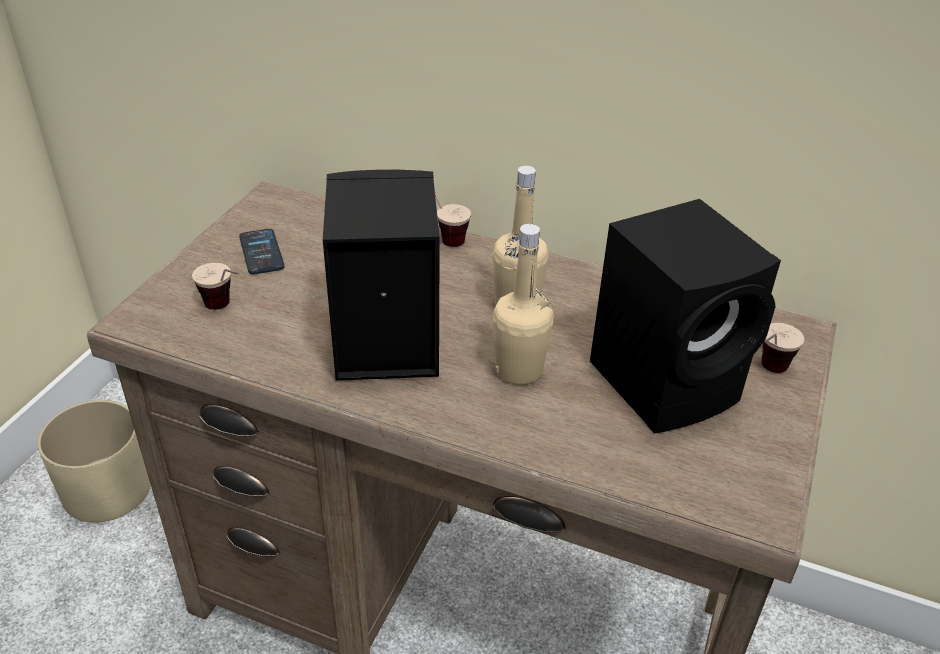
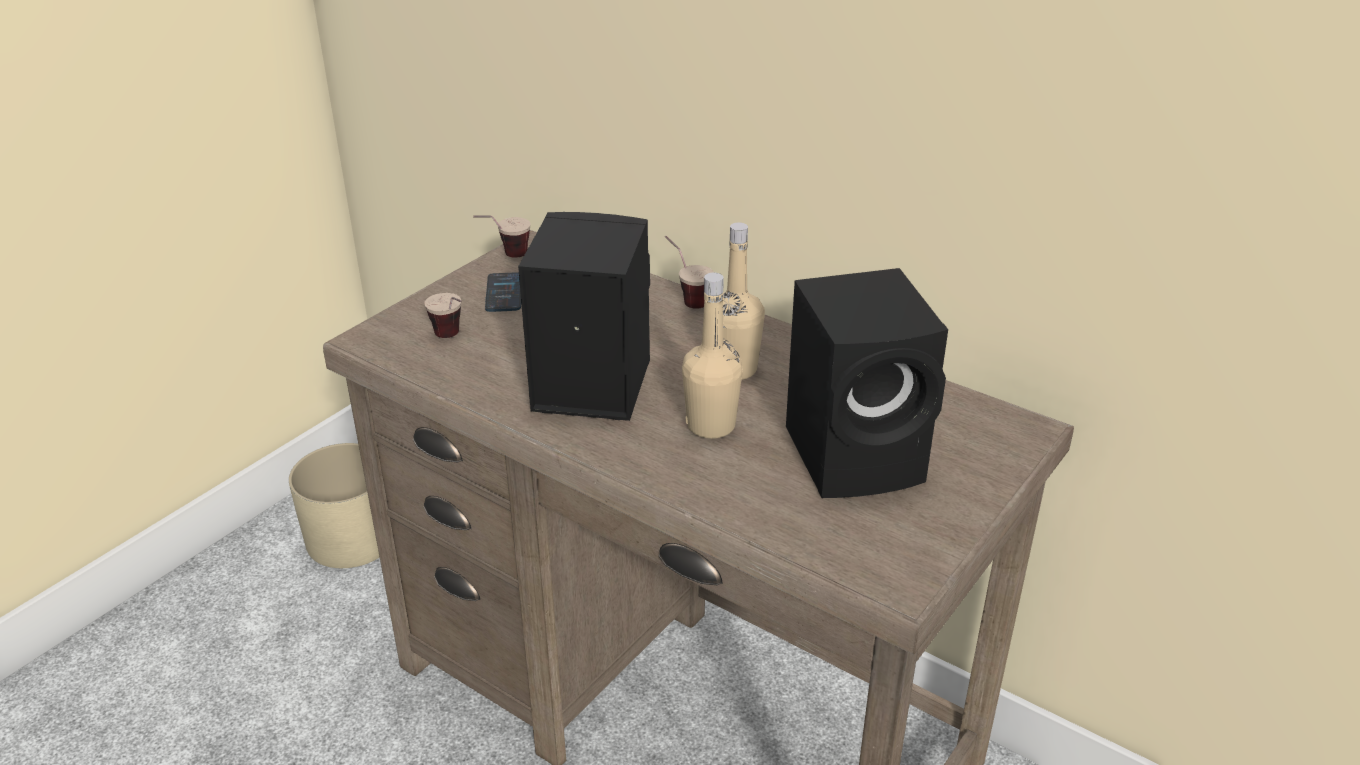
camera: 15 degrees right, 5 degrees down
(767, 373) = (969, 462): cup -> cup (504, 257)

